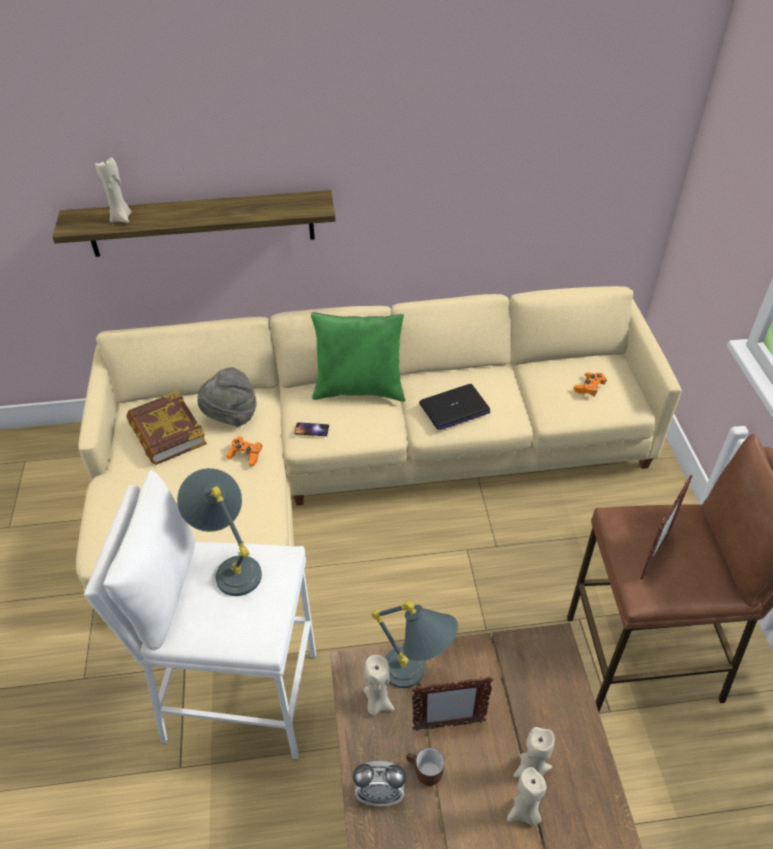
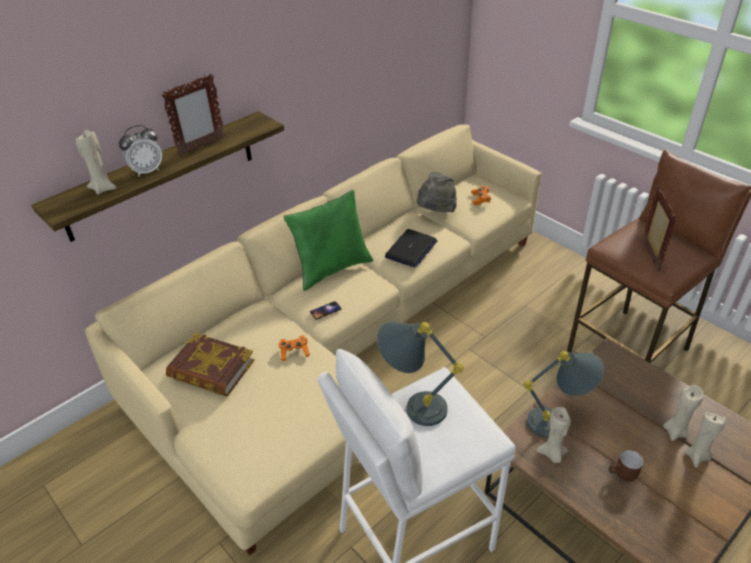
camera: 35 degrees left, 5 degrees down
(231, 416) = (252, 332): grey hat -> grey hat (436, 212)
(380, 794) = (612, 506): alarm clock -> alarm clock (146, 171)
(448, 725) = (606, 438): picture frame -> picture frame (201, 147)

